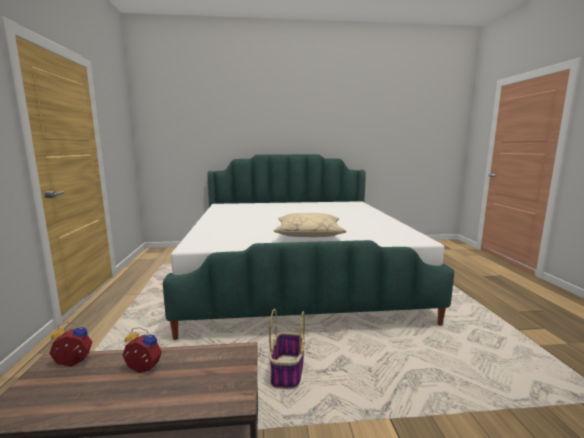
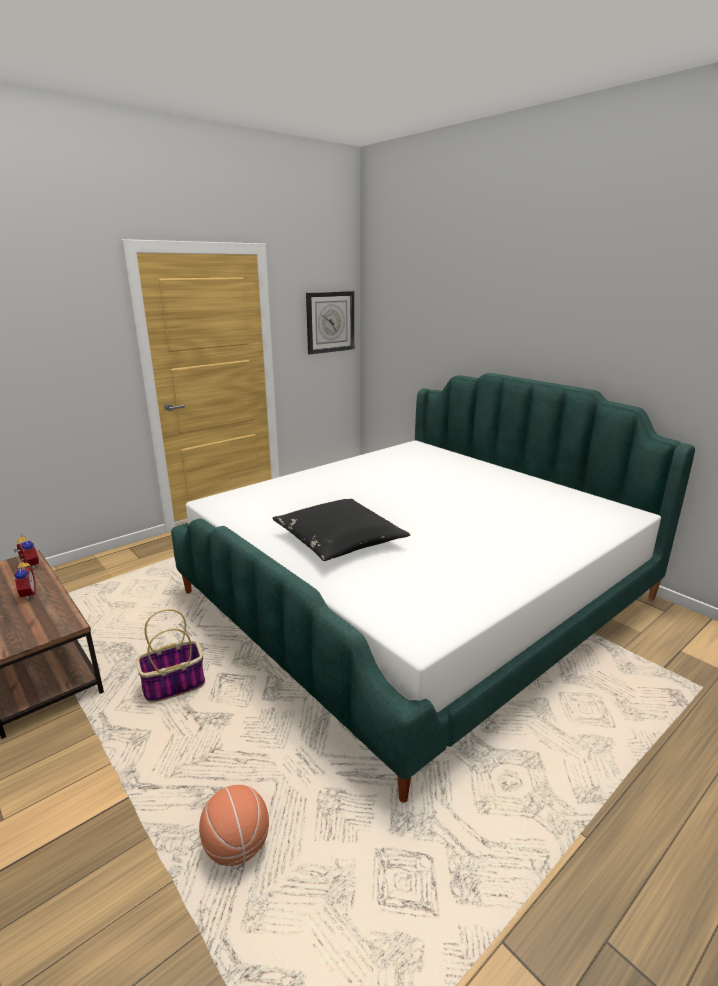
camera: 55 degrees right, 10 degrees up
(123, 131) = (330, 322): none -> wall clock
(309, 234) = (339, 540): beige pillow -> black pillow
(452, 381) = (237, 847): none -> basketball

